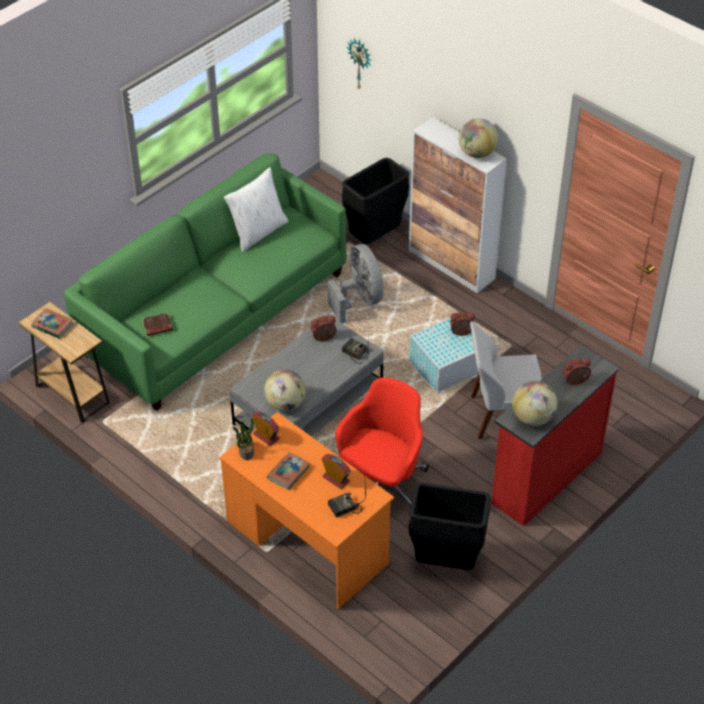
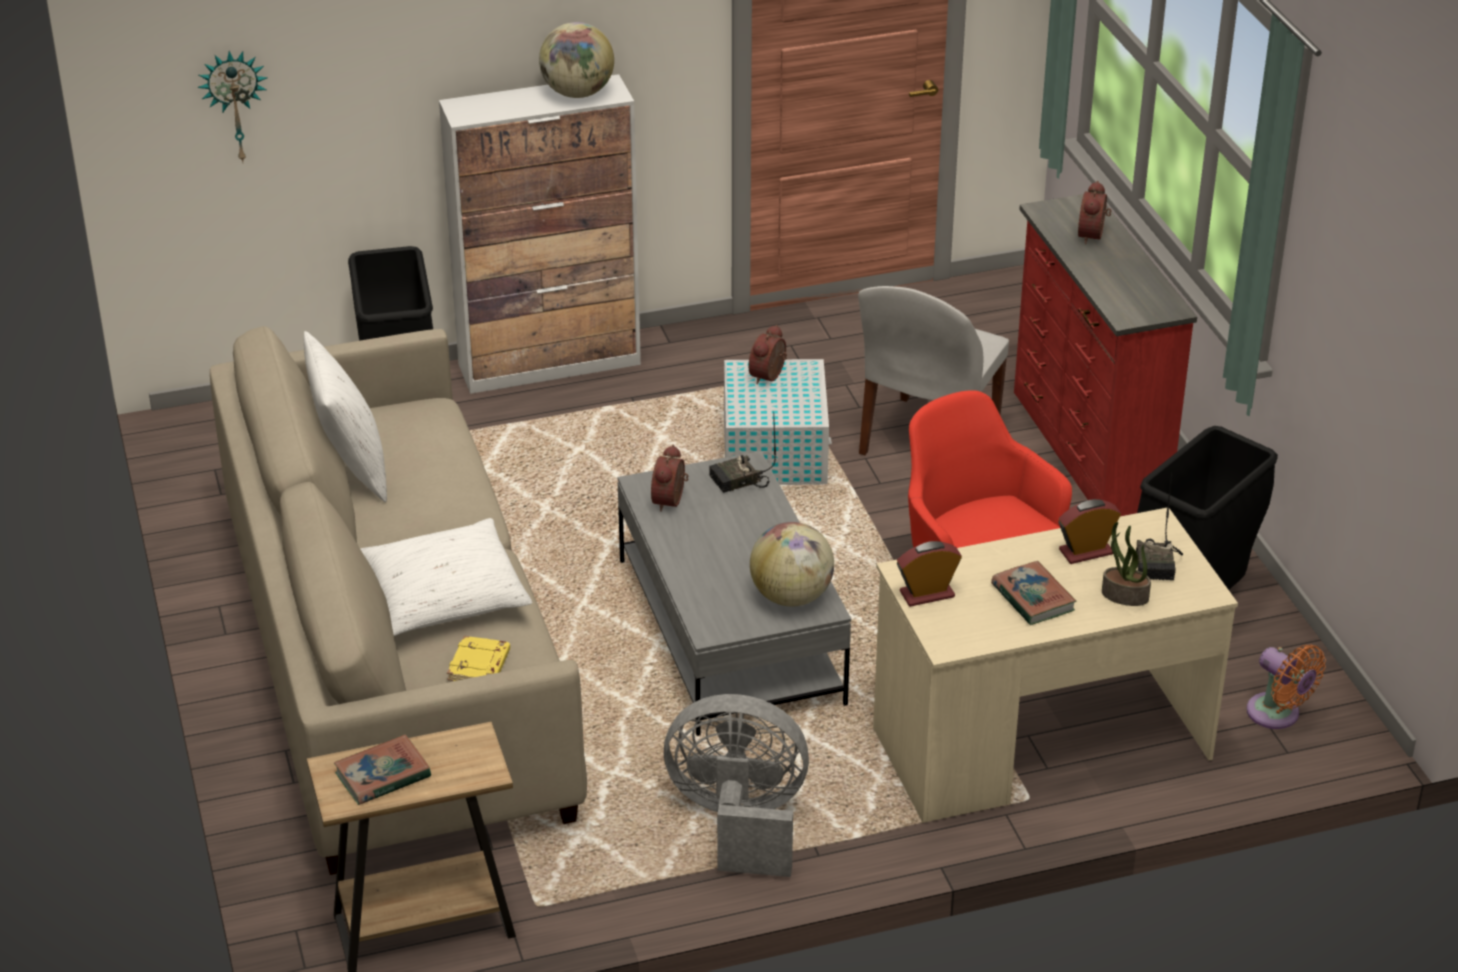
camera: 60 degrees left, 10 degrees down
(157, 327) = (480, 666): brown book -> yellow book
(195, 297) = (444, 595): none -> white pillow
(215, 314) = (395, 662): green sofa -> beige sofa
(246, 451) = (943, 628): potted plant -> potted plant (1124, 596)
(306, 542) = (1040, 744): orange desk -> beige desk
(359, 300) = (532, 486): grey fan -> grey fan (739, 822)
(389, 623) = (1277, 715): none -> orange fan
(533, 417) = (1139, 296): globe -> none

